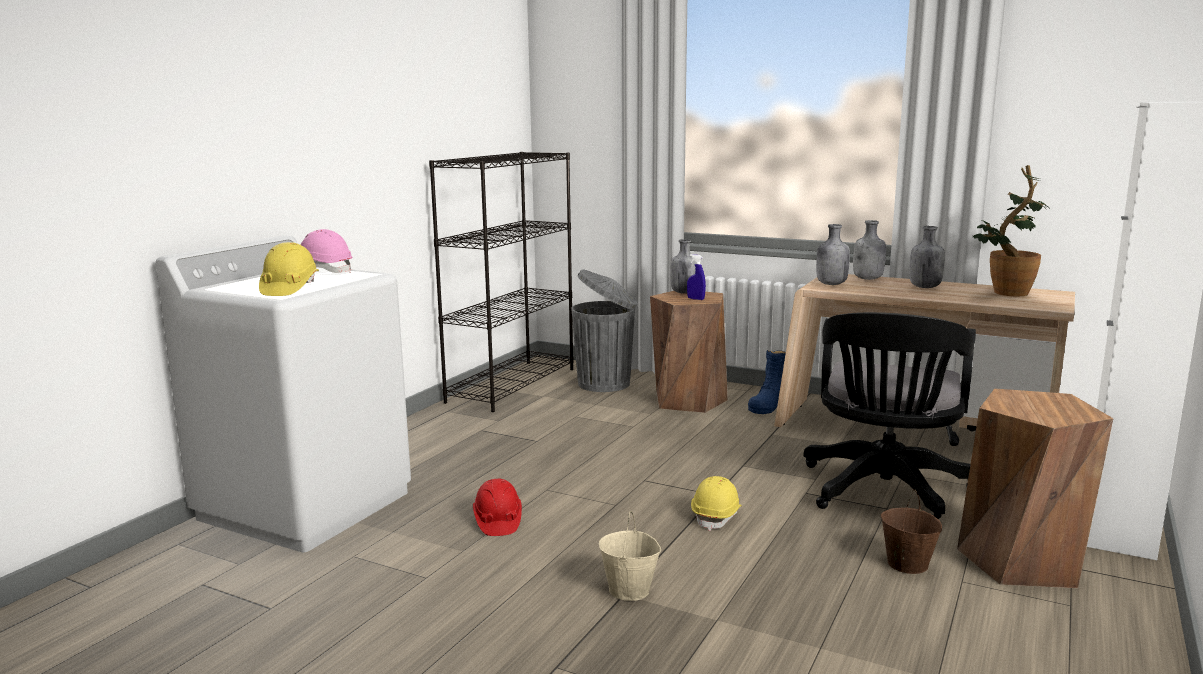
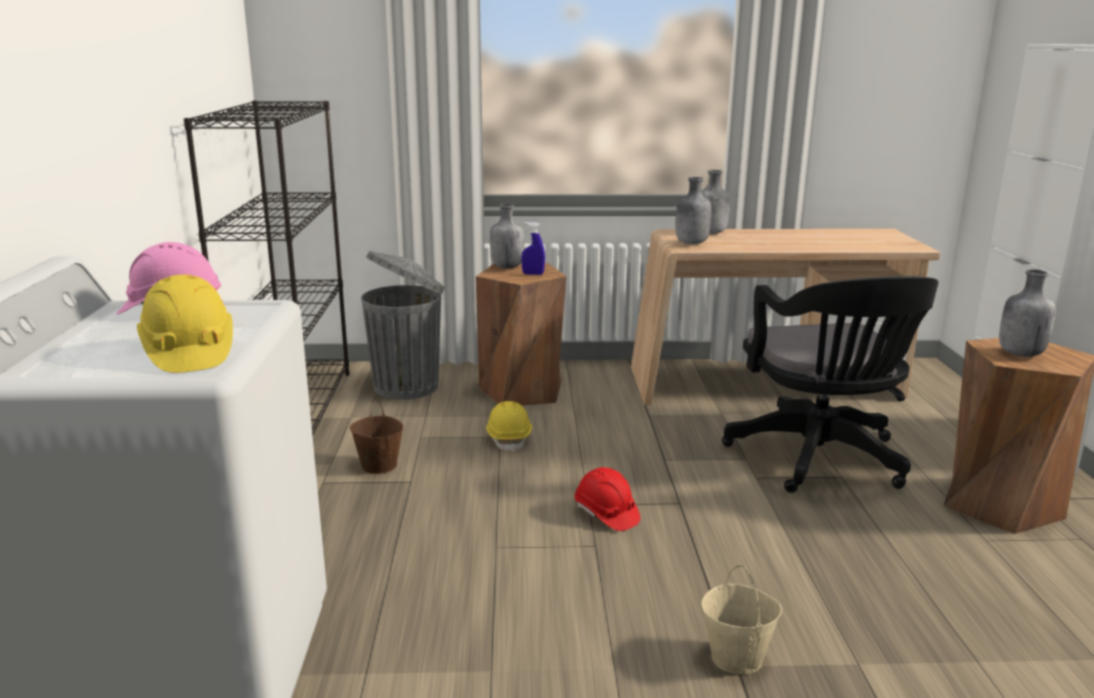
camera: 30 degrees left, 5 degrees up
(497, 521) = (487, 612): red hard hat -> red hard hat (606, 514)
(717, 516) = (711, 530): yellow hard hat -> yellow hard hat (509, 438)
(769, 405) = (607, 380): blue boot -> none
(906, 564) = (927, 535): brown bucket -> brown bucket (378, 466)
(924, 287) = (776, 237): grey bottle -> grey bottle (1019, 354)
(1004, 293) = (850, 237): potted plant -> none

